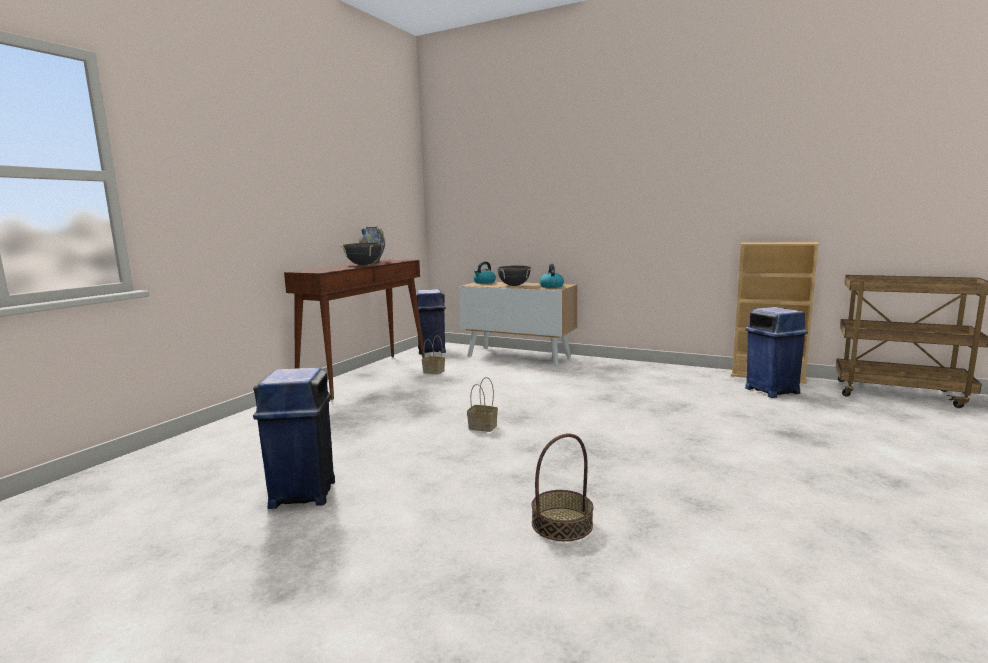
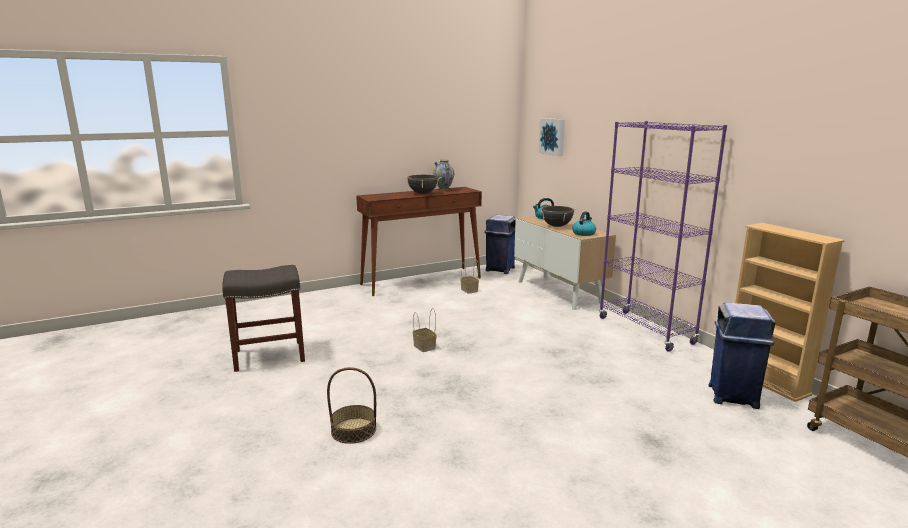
camera: 35 degrees right, 5 degrees up
(303, 493) = (268, 356): blue trash can -> grey stool
(476, 198) = (553, 136): none -> picture
(637, 366) = (645, 330): none -> purple bookcase

